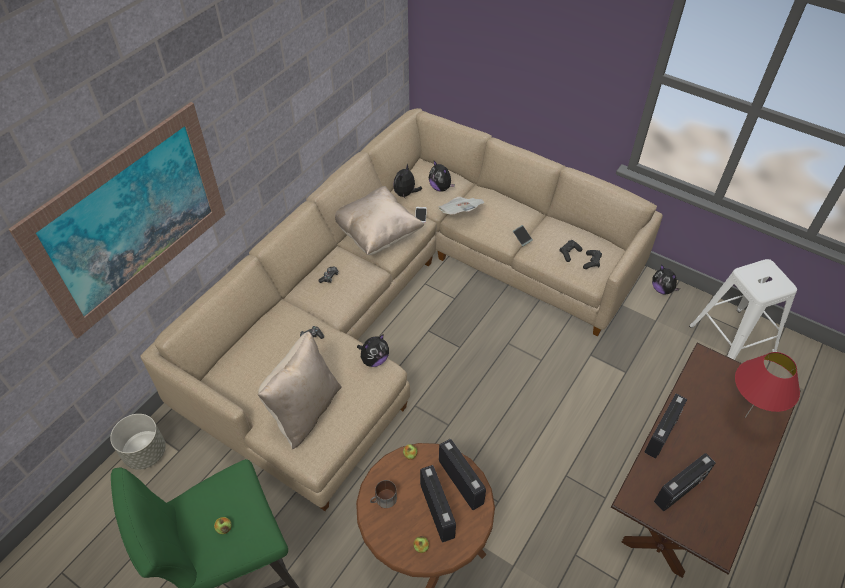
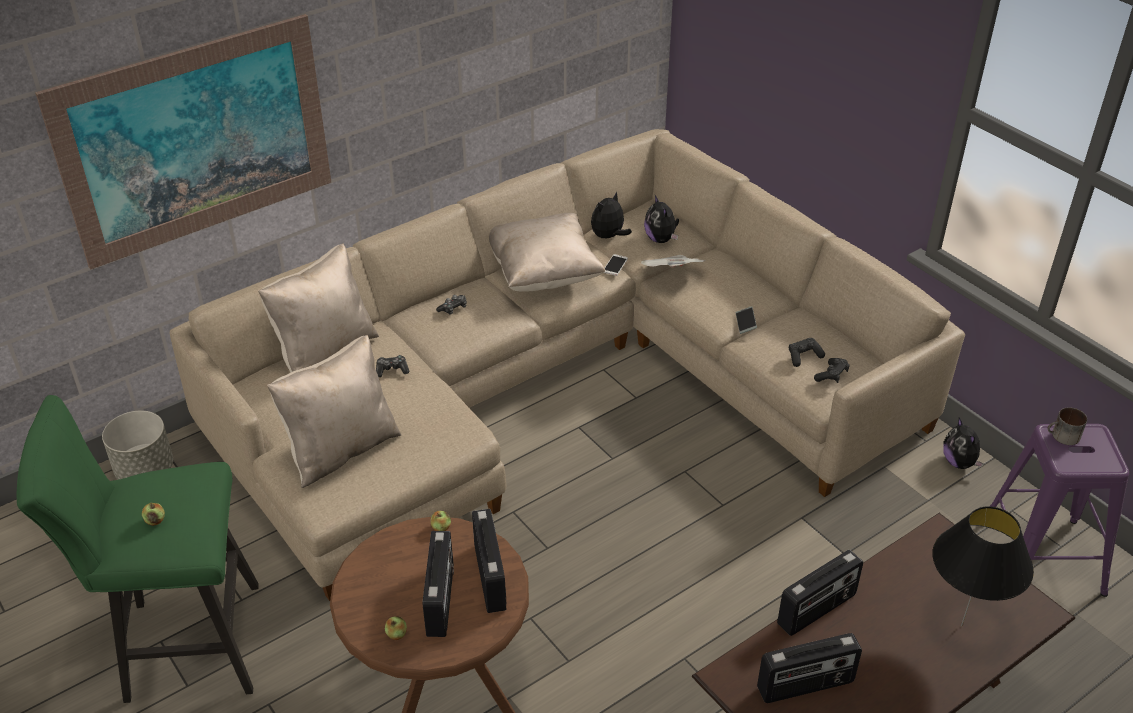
camera: 20 degrees right, 10 degrees down
(257, 337) = (325, 353): none -> beige pillow
(374, 360) = (461, 417): plush toy -> none
(384, 500) = (378, 568): mug -> mug (1062, 437)
(731, 340) = (1040, 557): white stool -> purple stool
(745, 417) = (961, 625): red table lamp -> black table lamp

